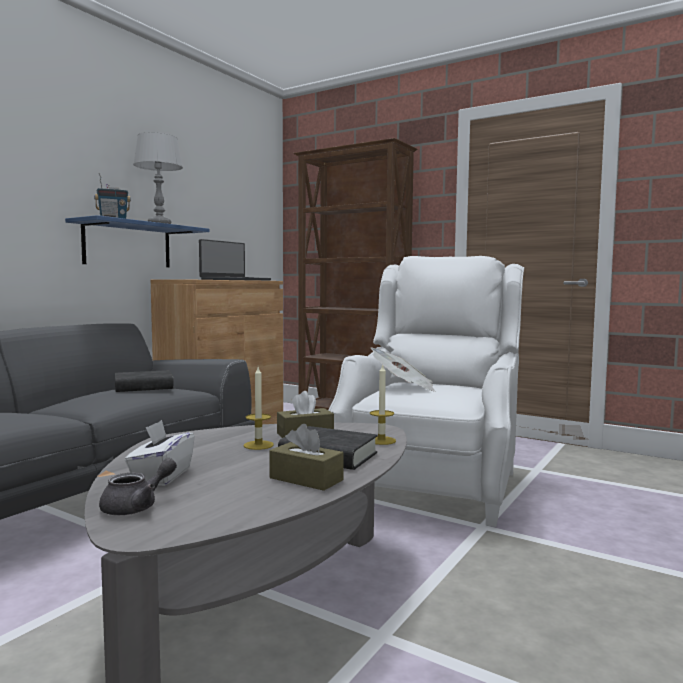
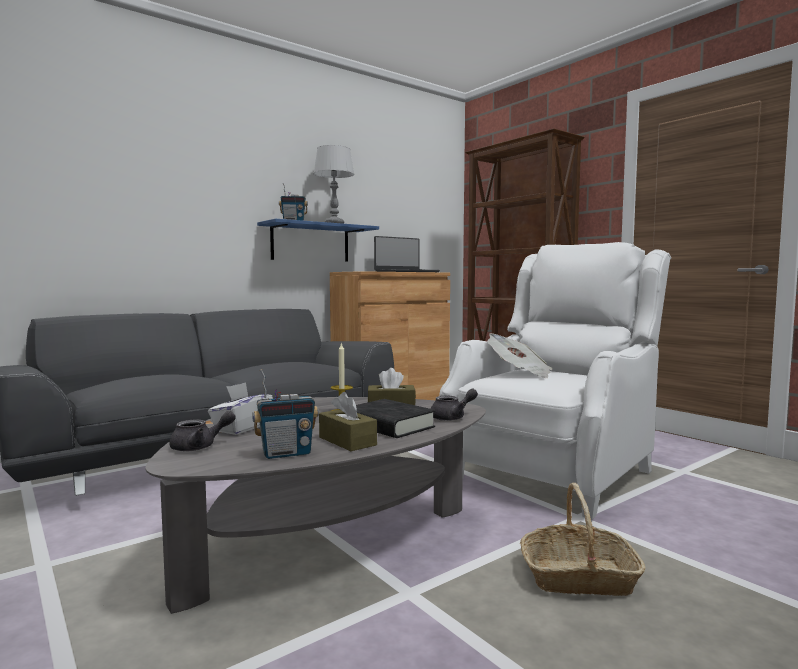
camera: 20 degrees right, 0 degrees up
(144, 387) = (298, 362): black book -> none
(256, 502) = (286, 454): none -> radio
(381, 440) = (452, 417): candle -> grey teapot
(522, 587) = (578, 577): none -> basket

